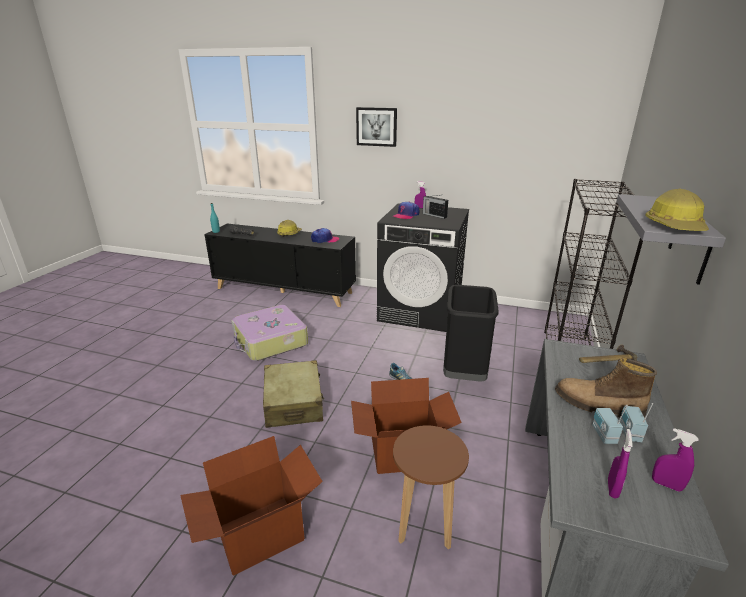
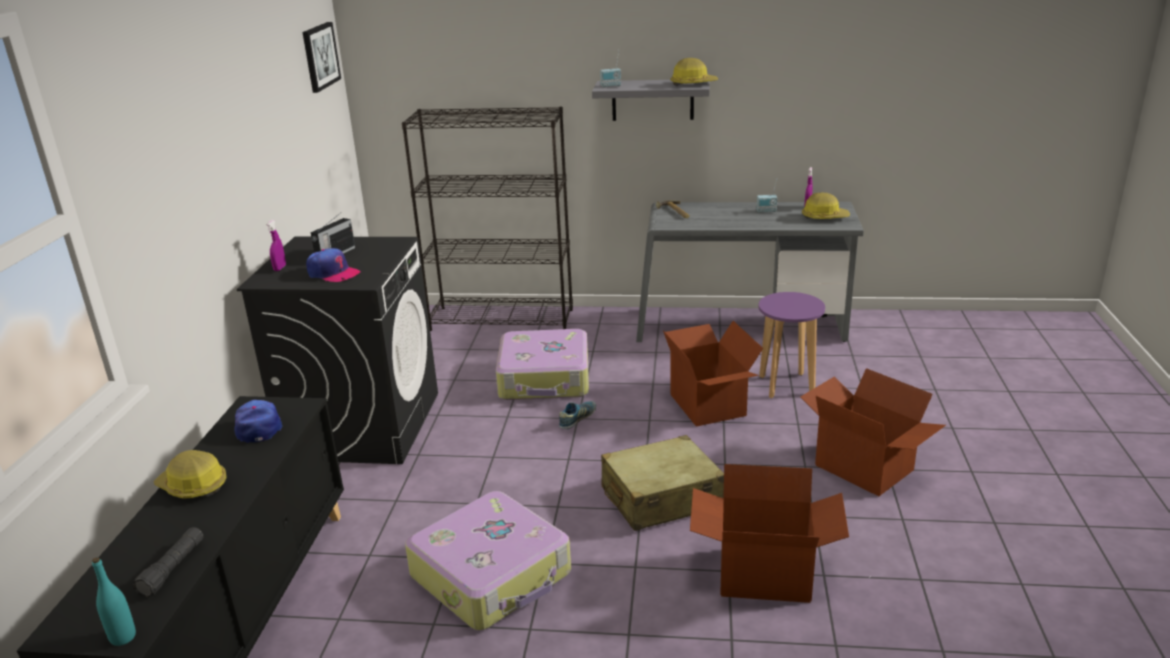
camera: 100 degrees left, 0 degrees up
(193, 430) = (764, 576): none -> cardboard box
(376, 126) = (164, 159): picture -> picture (320, 56)
(425, 523) = (786, 386): brown stool -> purple stool
(464, 374) = (545, 379): black trash can -> suitcase
(598, 405) = (742, 217): boot -> none
(603, 435) = (775, 217): radio -> radio (611, 86)
(612, 489) = (824, 217): purple spray bottle -> hard hat

